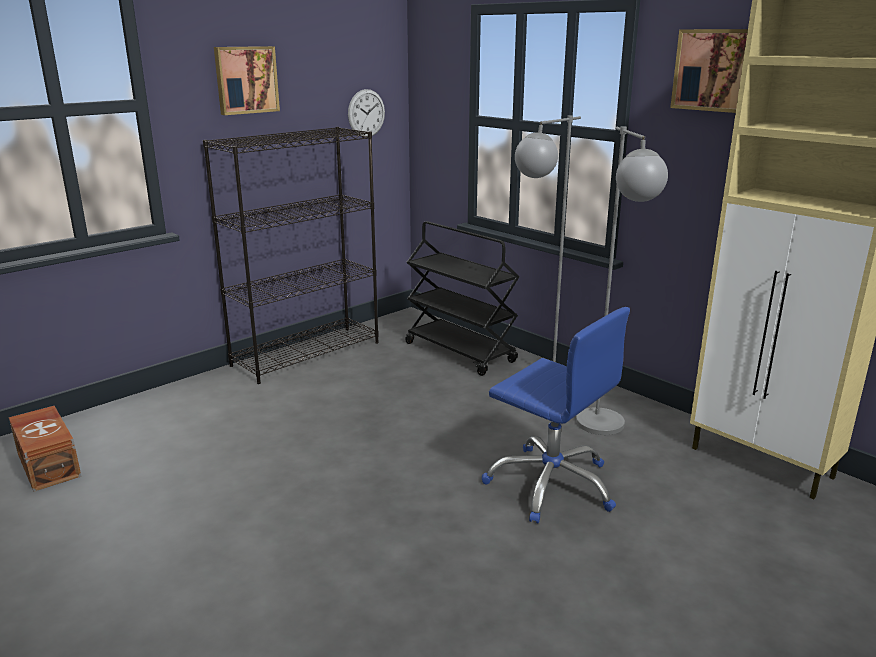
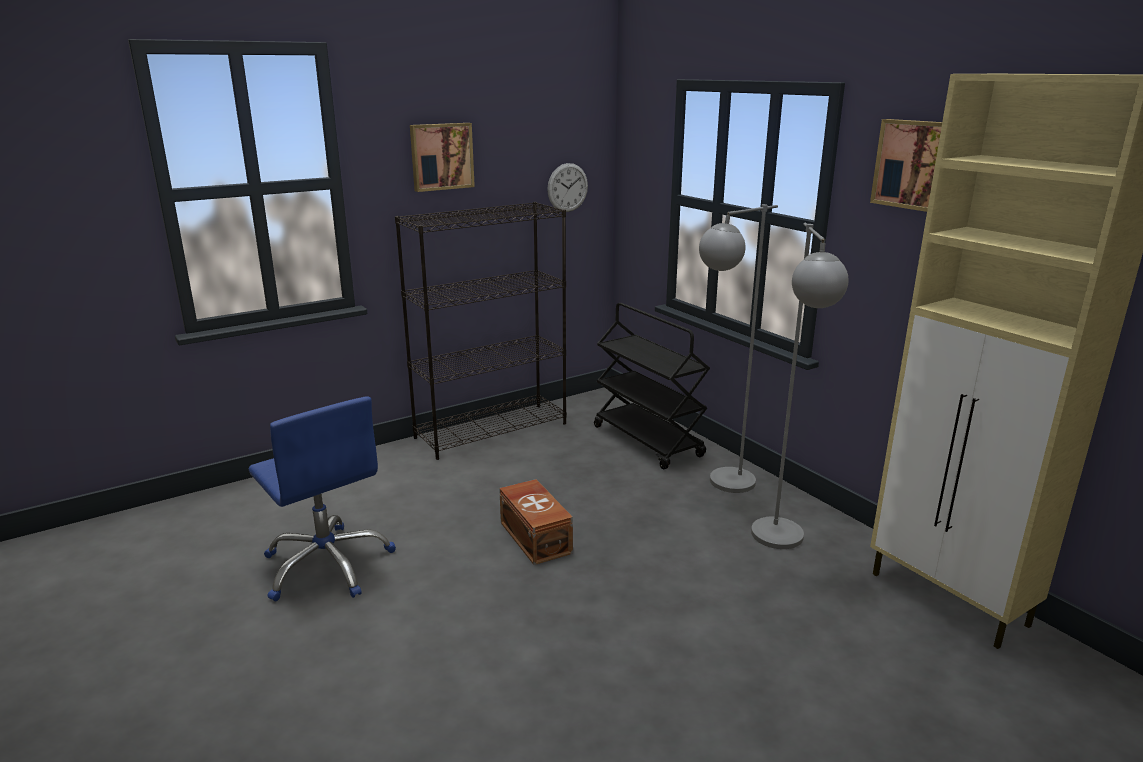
camera: 10 degrees right, 0 degrees up
(49, 463) = (227, 525): brown storage box -> brown storage box (536, 536)
(551, 484) = (705, 599): blue office chair -> blue office chair (328, 564)

